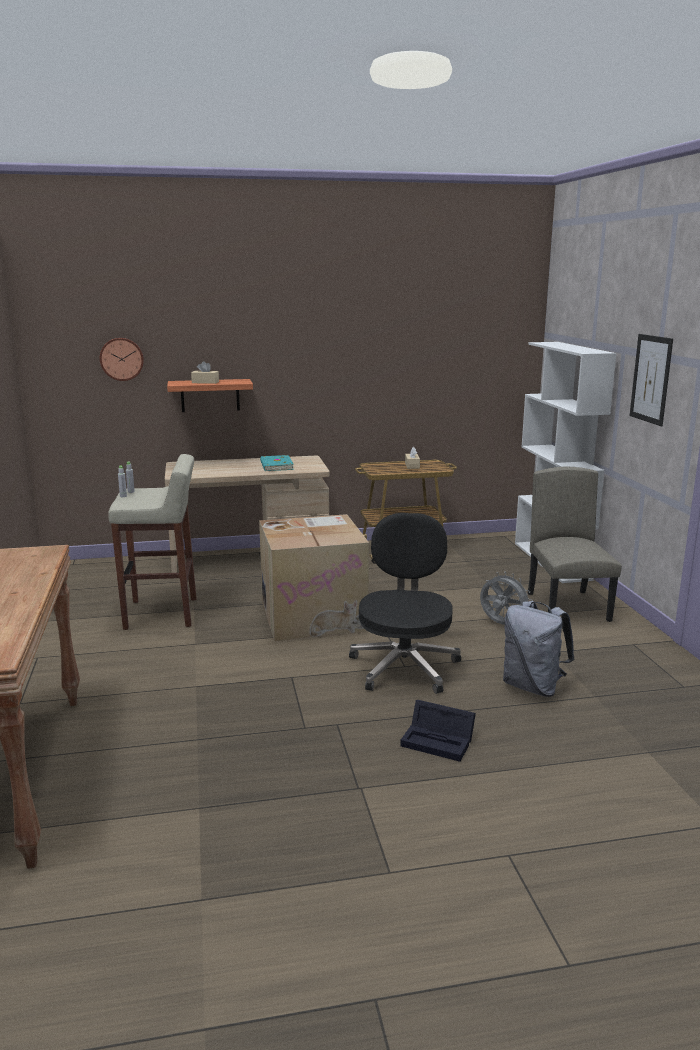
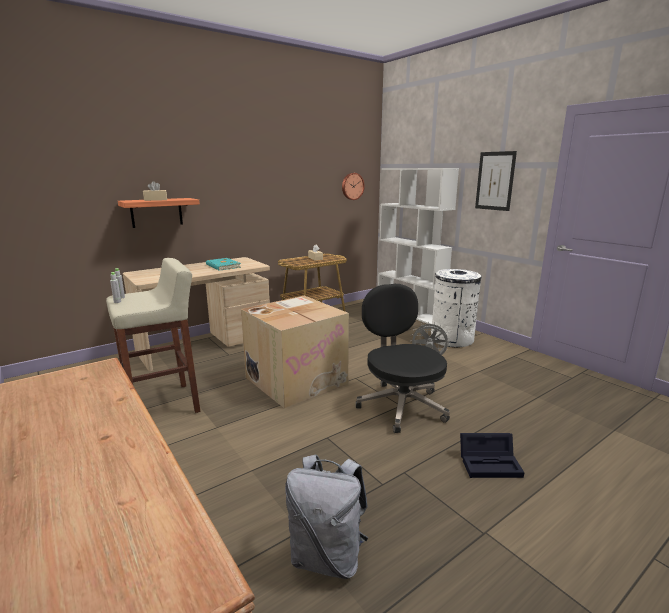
camera: 25 degrees left, 0 degrees up
(122, 359) = (70, 180): wall clock -> wall clock (352, 186)
(533, 687) = (496, 400): grey backpack -> grey backpack (327, 556)
(568, 607) = (452, 339): beige chair -> white trash can

